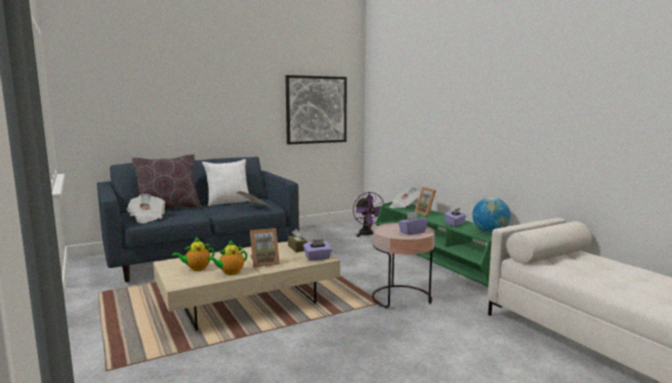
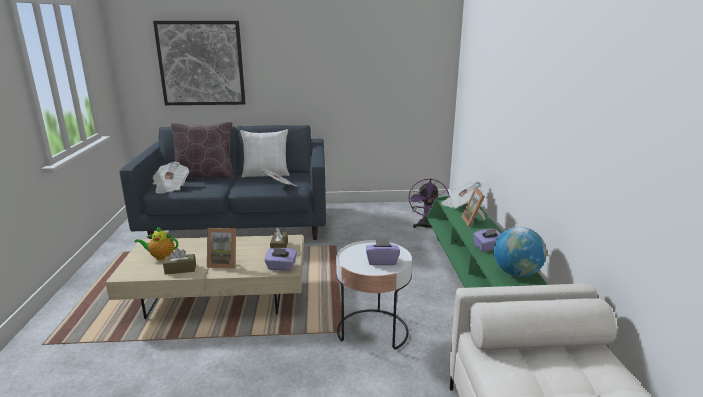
camera: 25 degrees right, 10 degrees up
(230, 272) = (180, 269): teapot -> brown tissue box
(316, 110) = (391, 70): picture -> picture (201, 63)
(402, 298) = (372, 331): pink side table -> white side table

